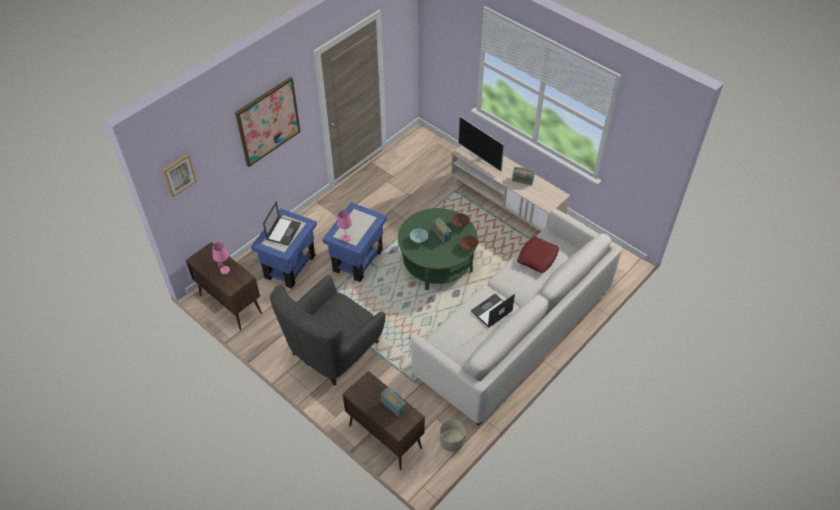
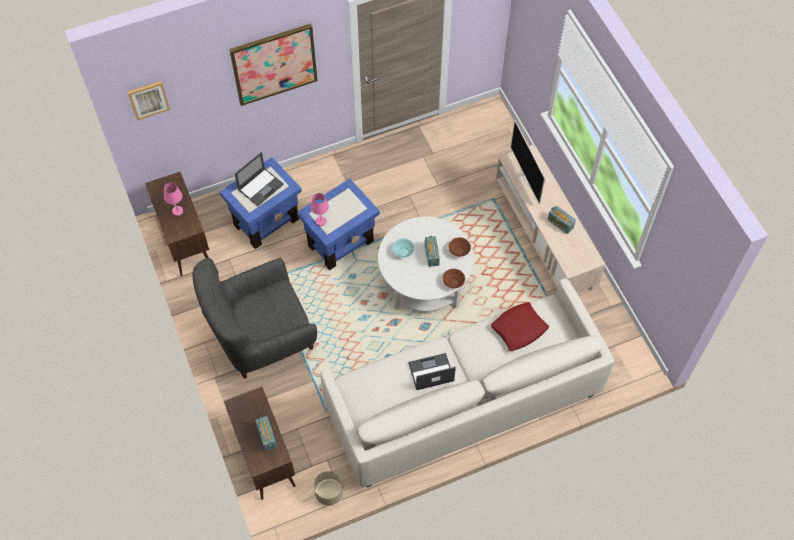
camera: 25 degrees right, 10 degrees up
(437, 262) = (424, 280): green coffee table -> white coffee table

